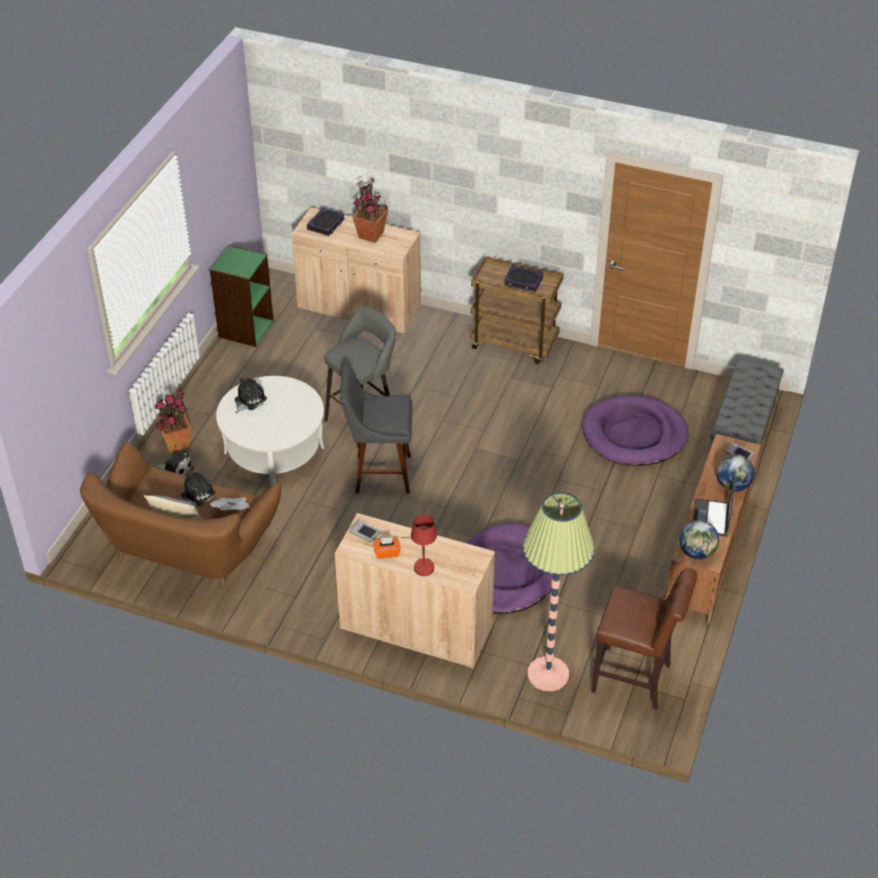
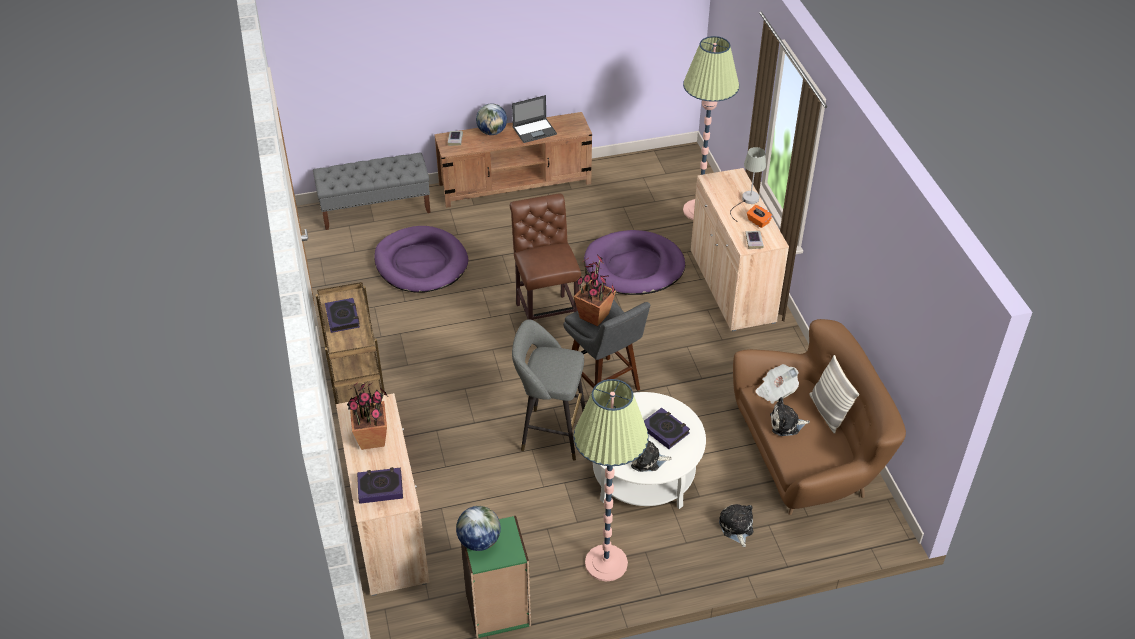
camera: 125 degrees left, 0 degrees up
(176, 443) = (705, 552): potted plant -> potted plant (594, 316)
(223, 392) = (606, 563): none -> floor lamp
(263, 423) = (665, 430): none -> book
(422, 563) = (747, 201): red table lamp -> grey table lamp
(635, 680) = (661, 174): brown stool -> brown stool (546, 315)
(697, 552) = (574, 125): globe -> globe (479, 541)

